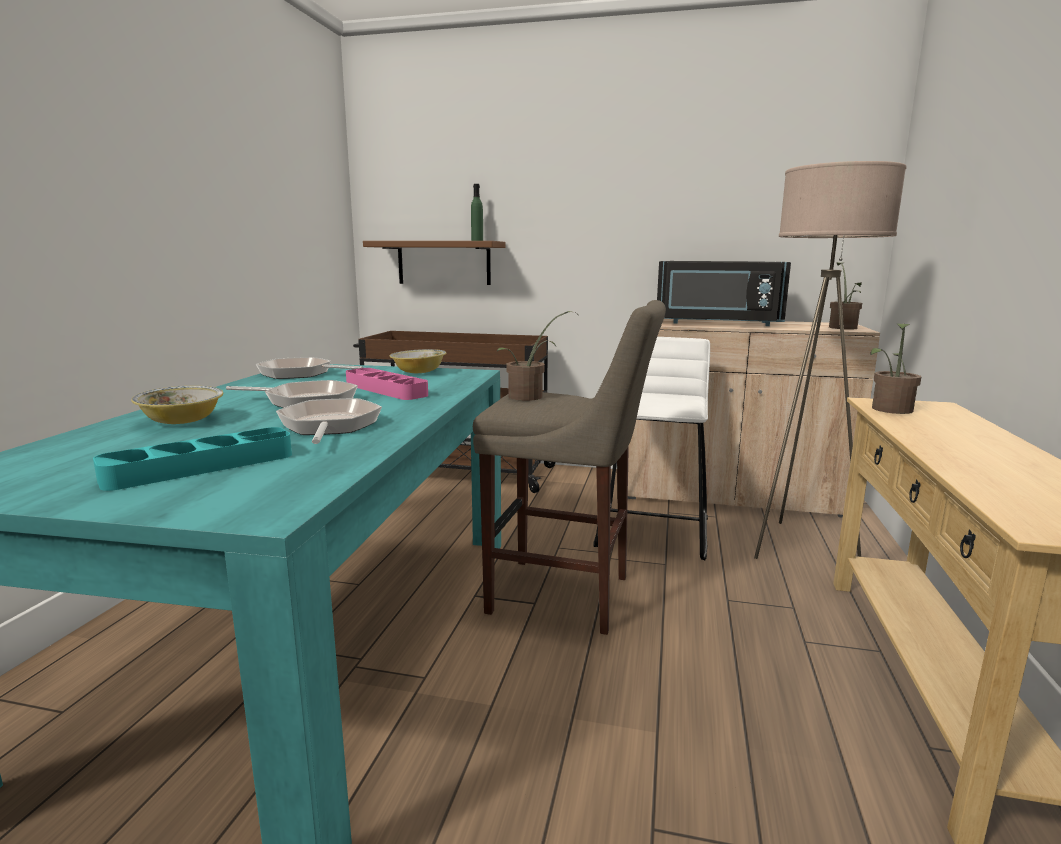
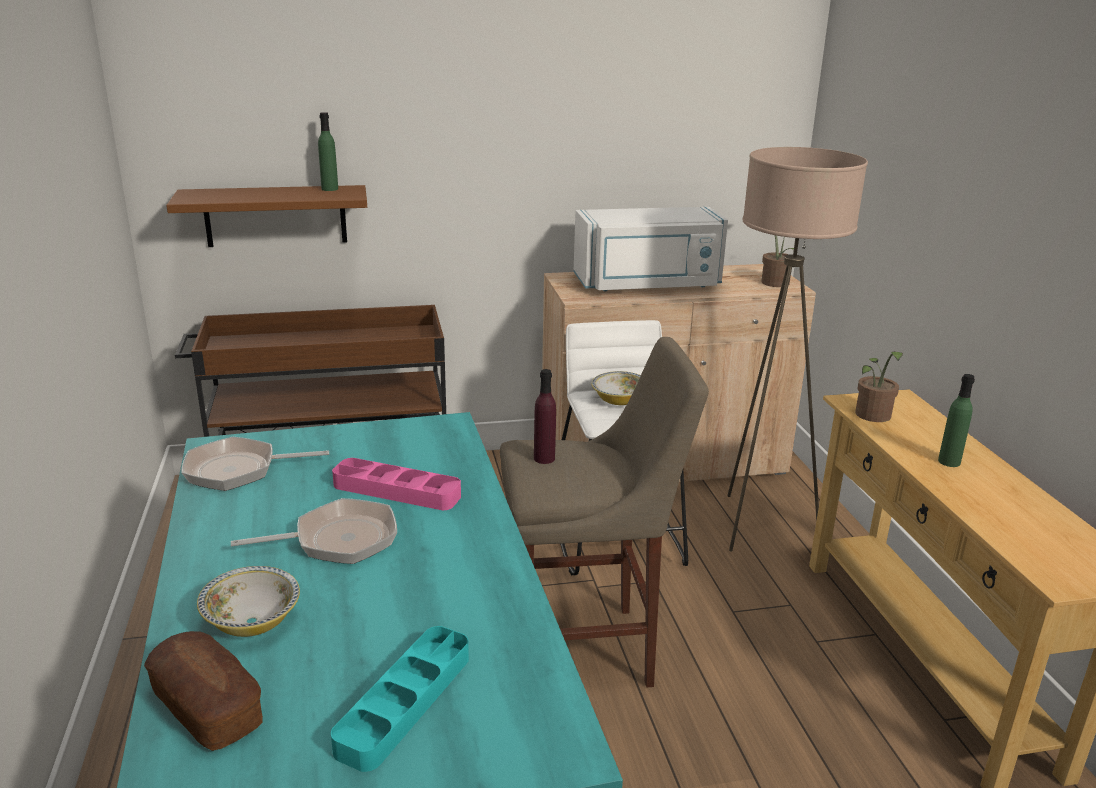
camera: 25 degrees left, 10 degrees up
(76, 447) = (207, 708): none -> bread
(329, 426) = (435, 589): frying pan -> none
(418, 372) = (384, 437): bowl -> bowl (619, 400)
(531, 397) = (544, 458): potted plant -> purple bottle
(717, 323) = (648, 285): black microwave -> white microwave
(958, 440) = (949, 462): none -> green bottle

